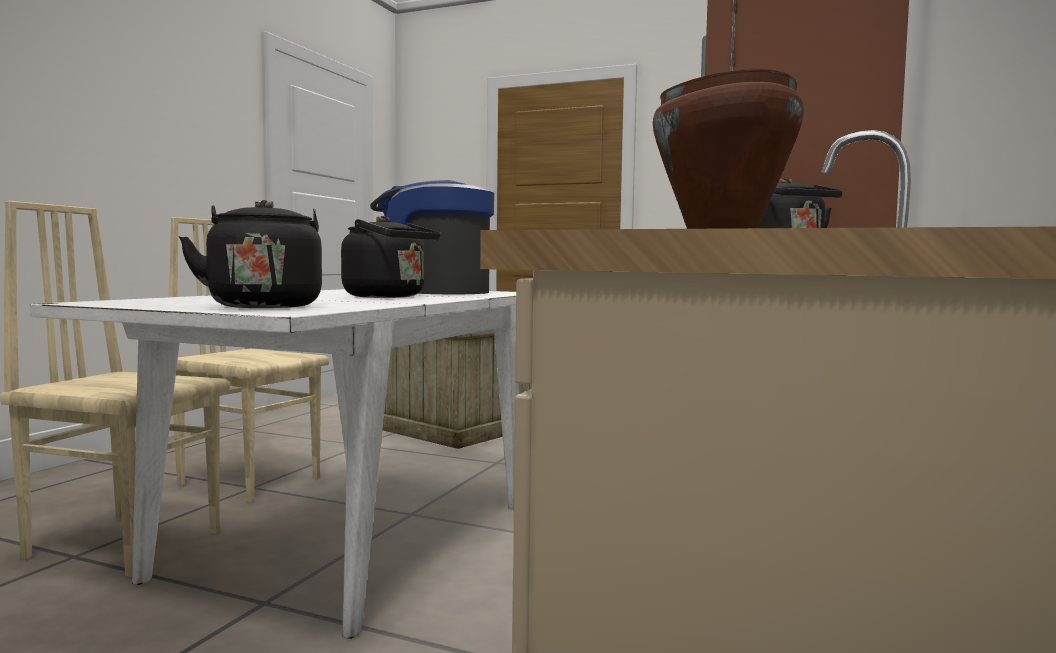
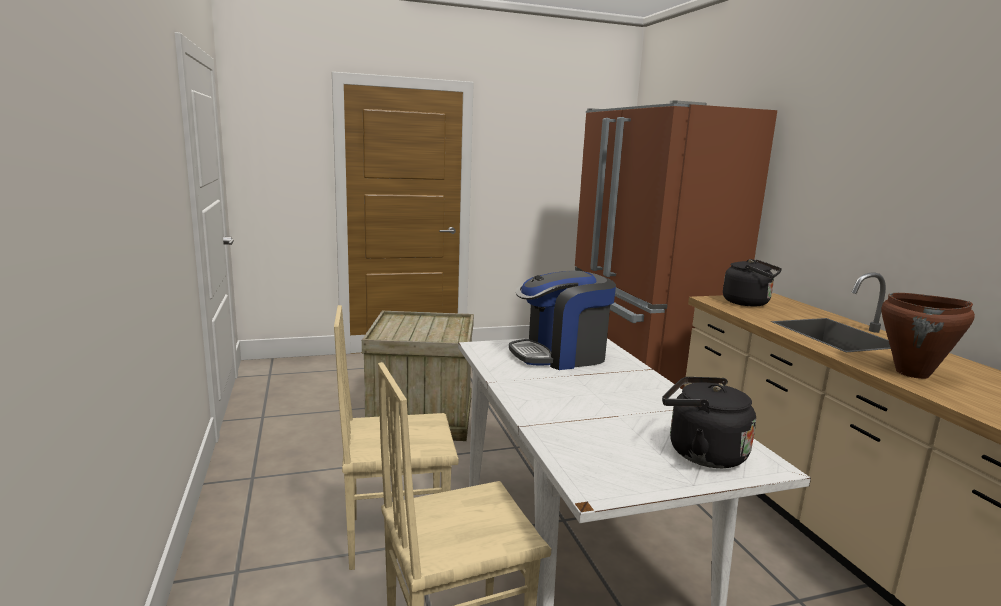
camera: 40 degrees left, 10 degrees up
(389, 297) = (618, 388): black kettle -> none

